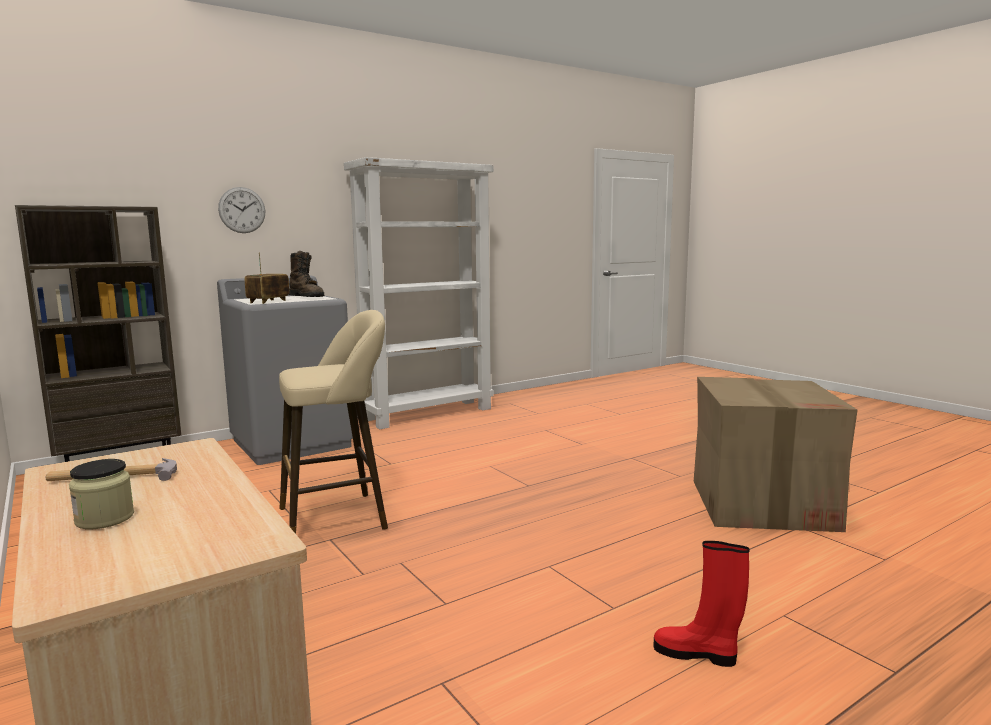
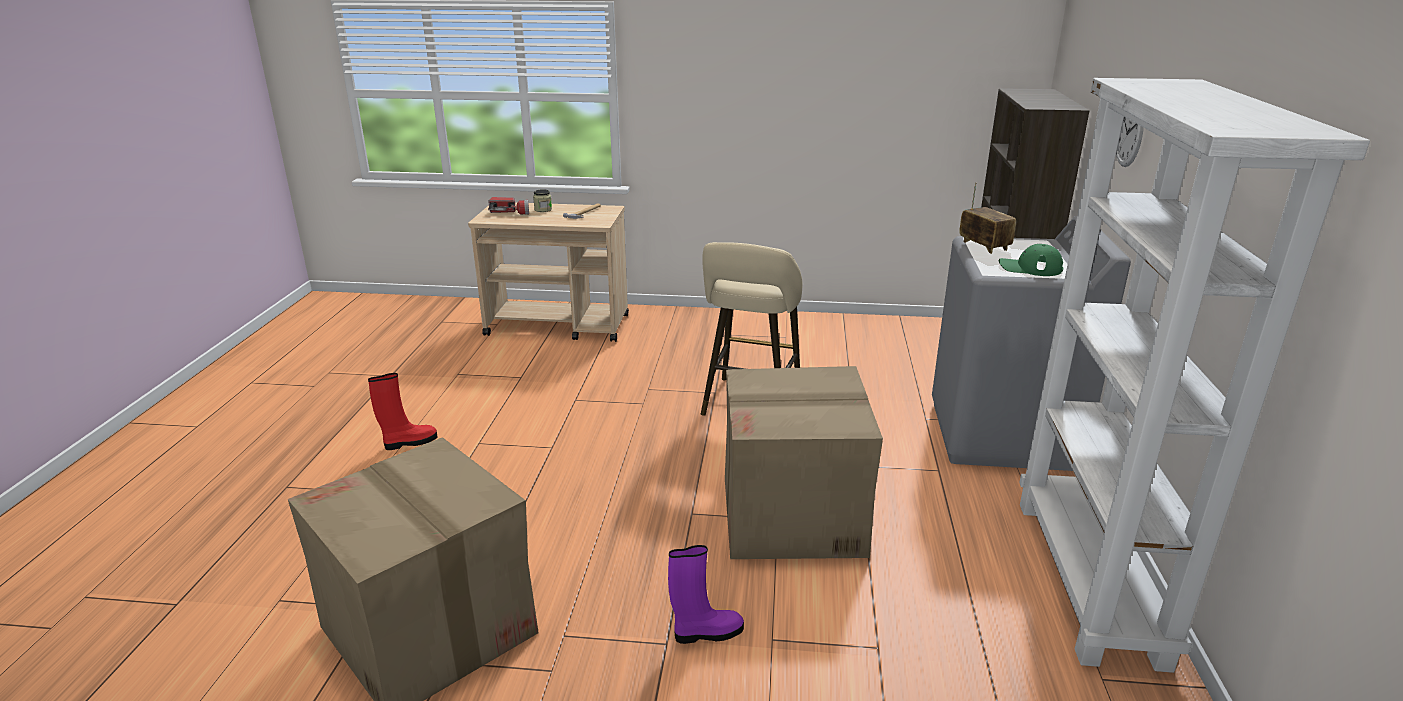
camera: 130 degrees right, 15 degrees up
(167, 539) = (510, 213): none -> flashlight
(307, 297) = (1030, 268): brown boot -> green cap
(479, 463) = (793, 515): none -> cardboard box
(607, 454) = (706, 633): none -> purple boot

